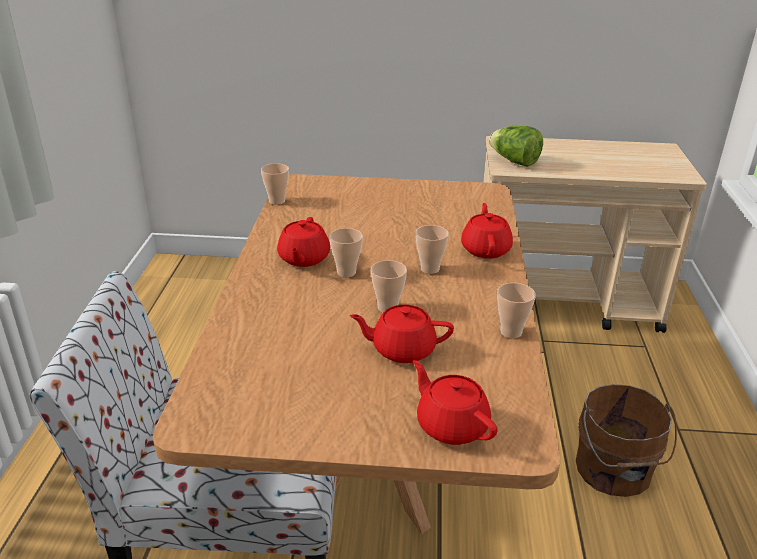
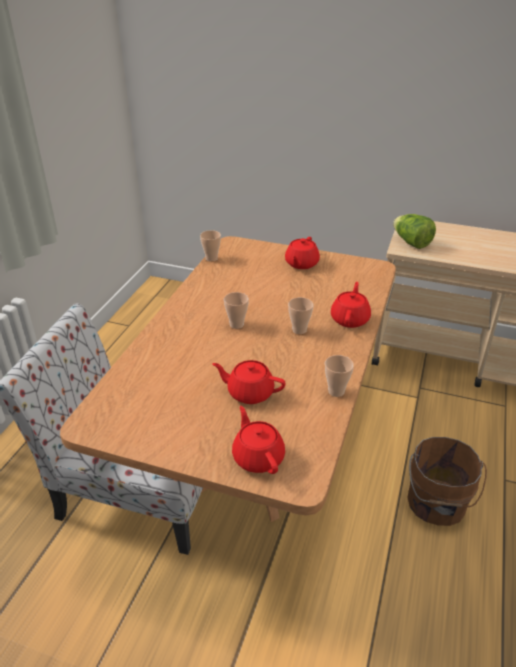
camera: 15 degrees right, 5 degrees up
(303, 259) = (211, 309): red teapot -> red teapot (301, 264)
(387, 308) = (254, 357): cup -> none

